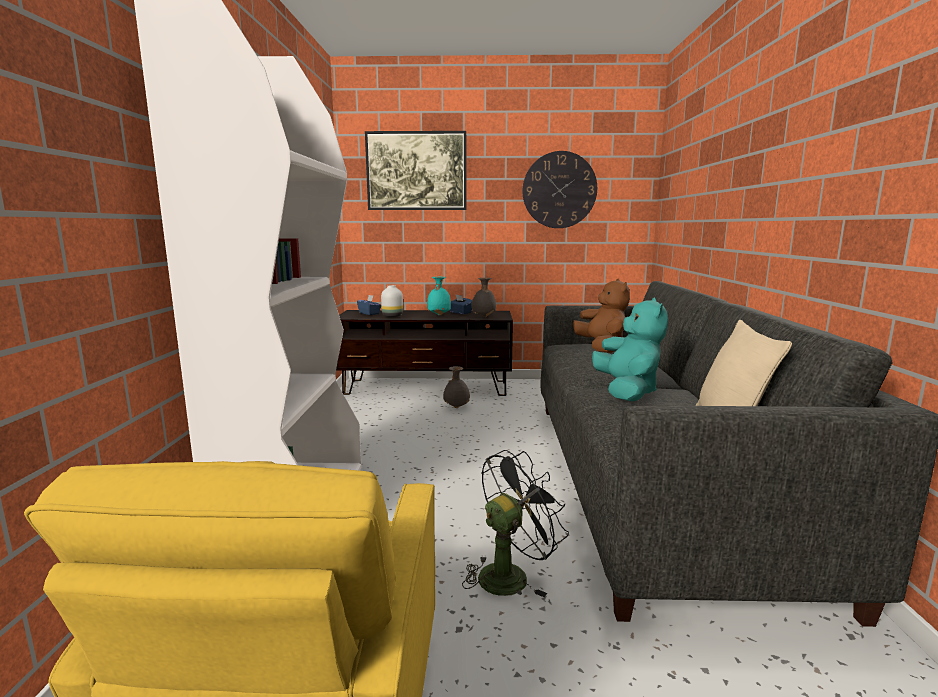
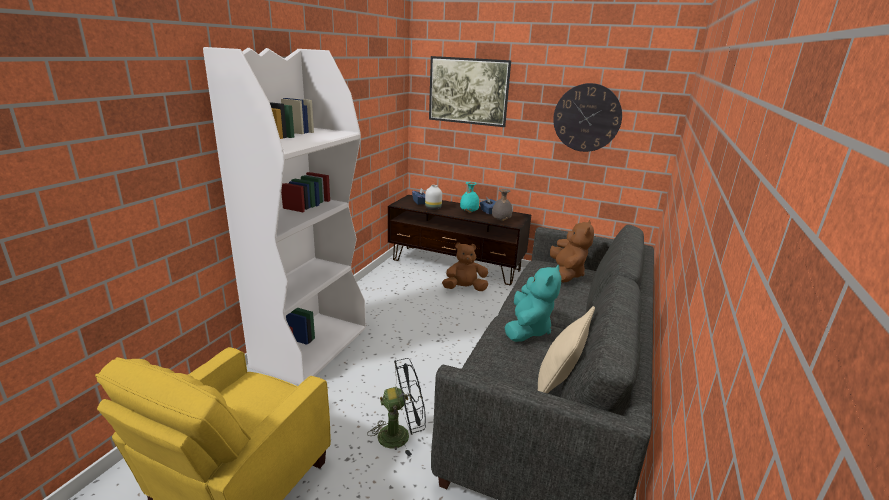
camera: 20 degrees right, 10 degrees up
(456, 407) = (464, 289): grey vase -> brown plush toy

